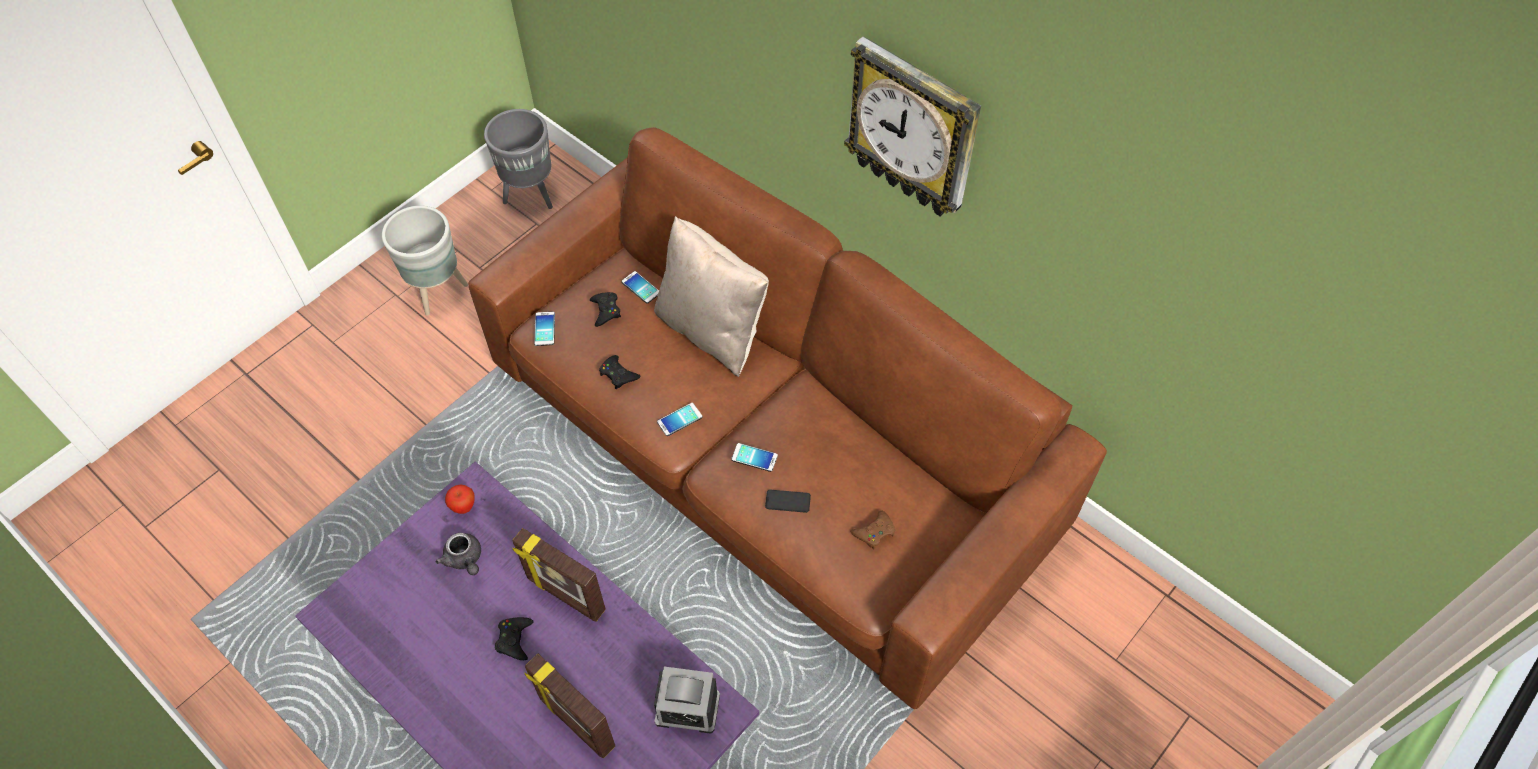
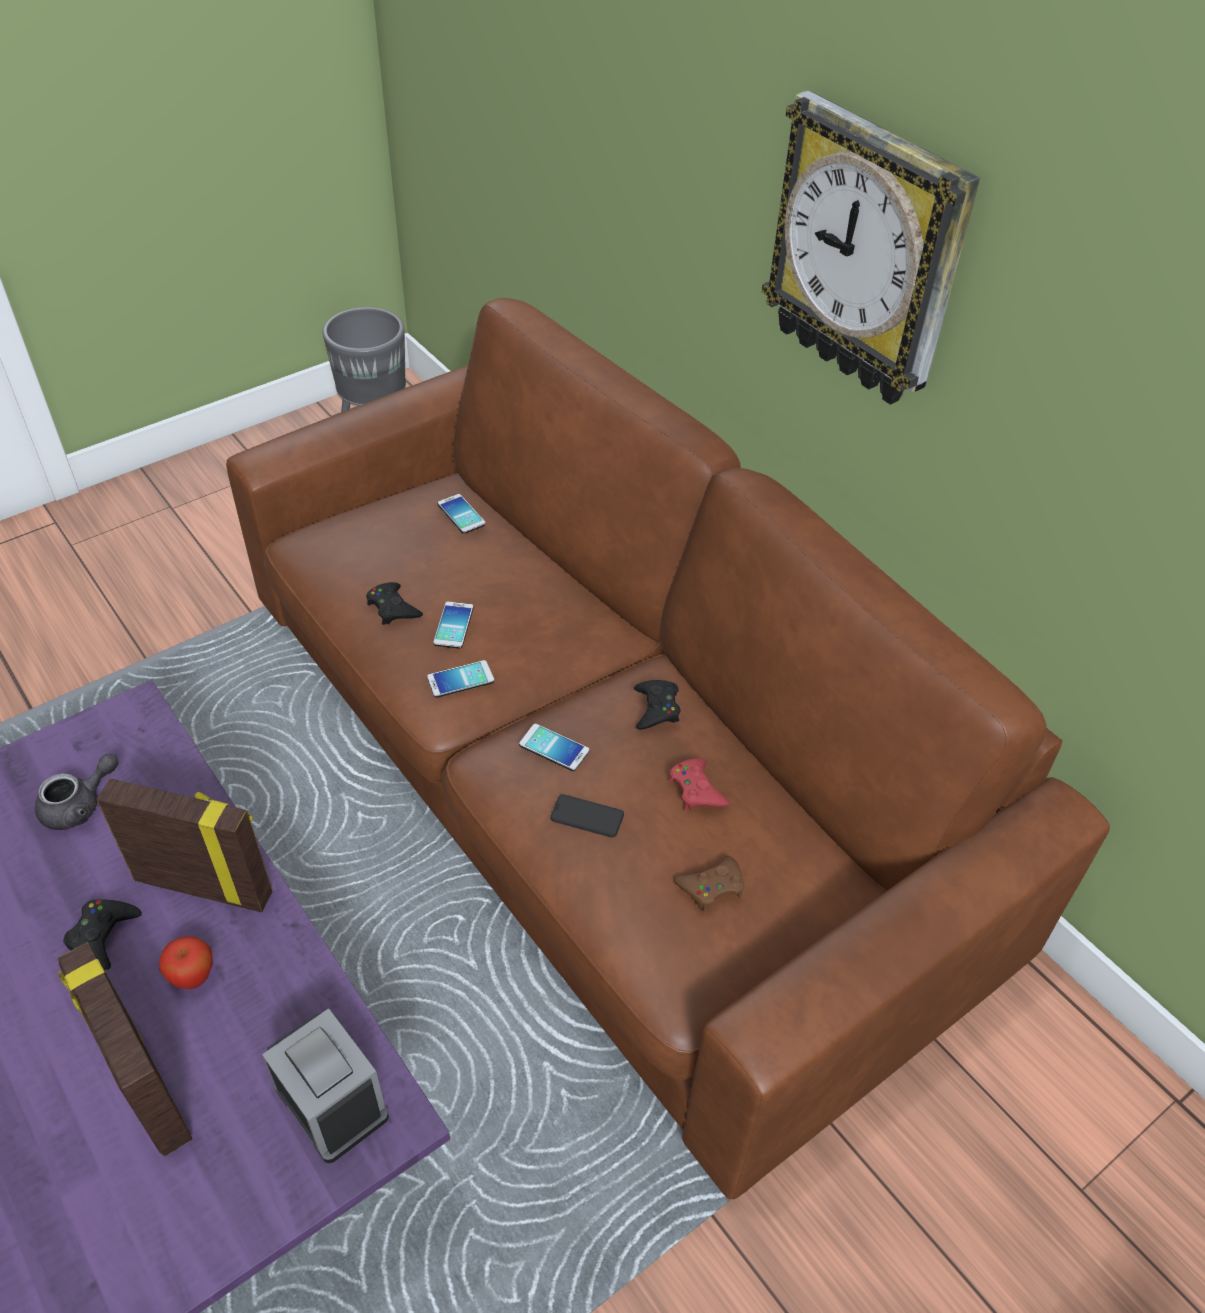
camera: 10 degrees right, 10 degrees down
(438, 292) = (223, 512): grey planter -> none
(464, 507) = (109, 735): apple -> apple (193, 977)
(465, 559) = (80, 806): grey teapot -> grey teapot turned 105 degrees counterclockwise
(544, 329) = (314, 539): phone -> phone (453, 625)
(565, 595) = (205, 885): picture frame -> picture frame turned 150 degrees clockwise
(606, 311) = (403, 531): black game controller -> black game controller (656, 708)
(687, 708) = (332, 1102): alarm clock -> alarm clock turned 150 degrees counterclockwise
(711, 329) = (543, 579): beige pillow -> none
(851, 468) = (696, 789): none -> red game controller

